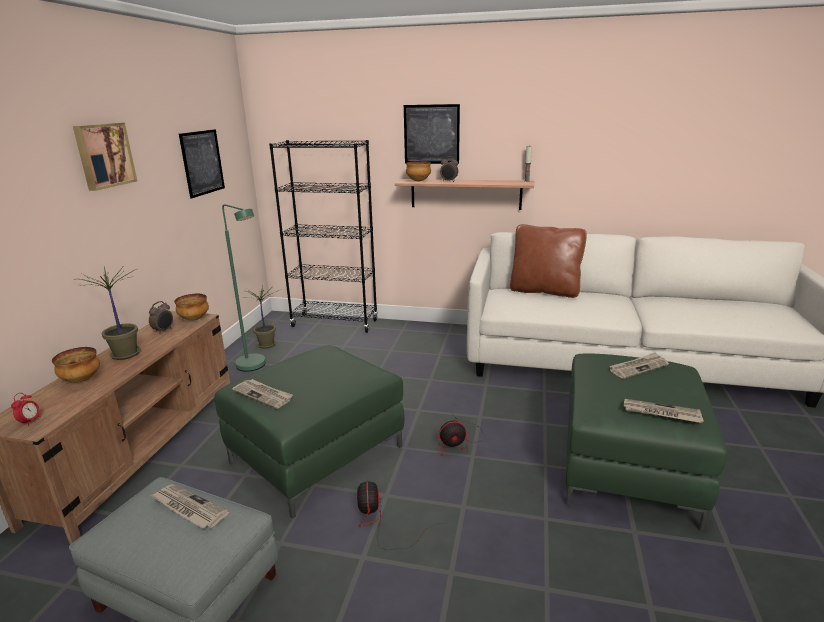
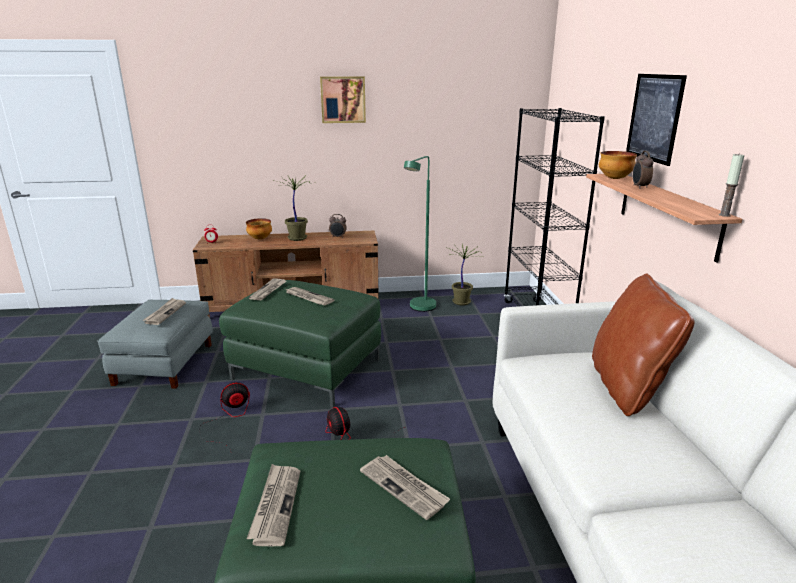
camera: 70 degrees right, 0 degrees up
(194, 319) = (363, 239): bowl -> none
(202, 162) = (459, 118): picture -> none
(311, 372) = (308, 298): none -> newspaper

